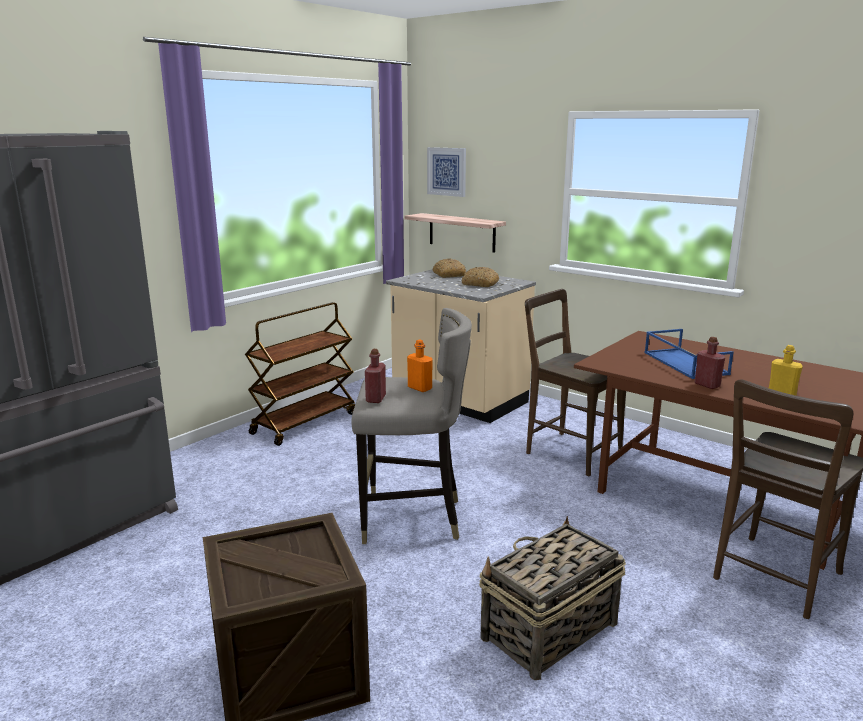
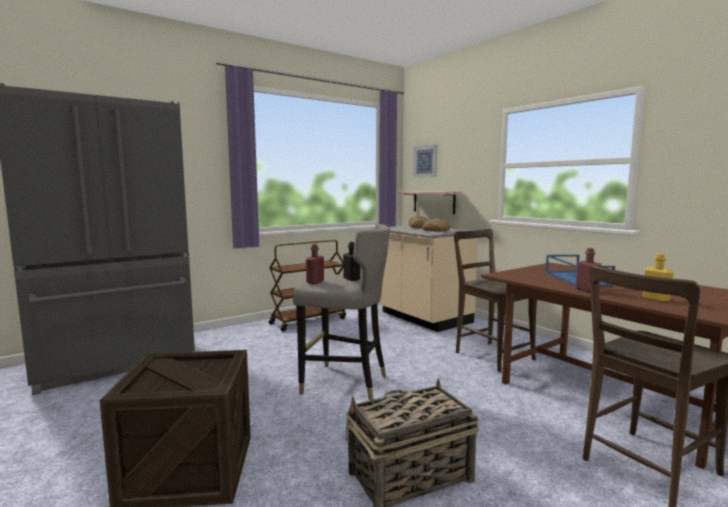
camera: 15 degrees right, 10 degrees down
(420, 388) = (351, 279): orange bottle -> black bottle

